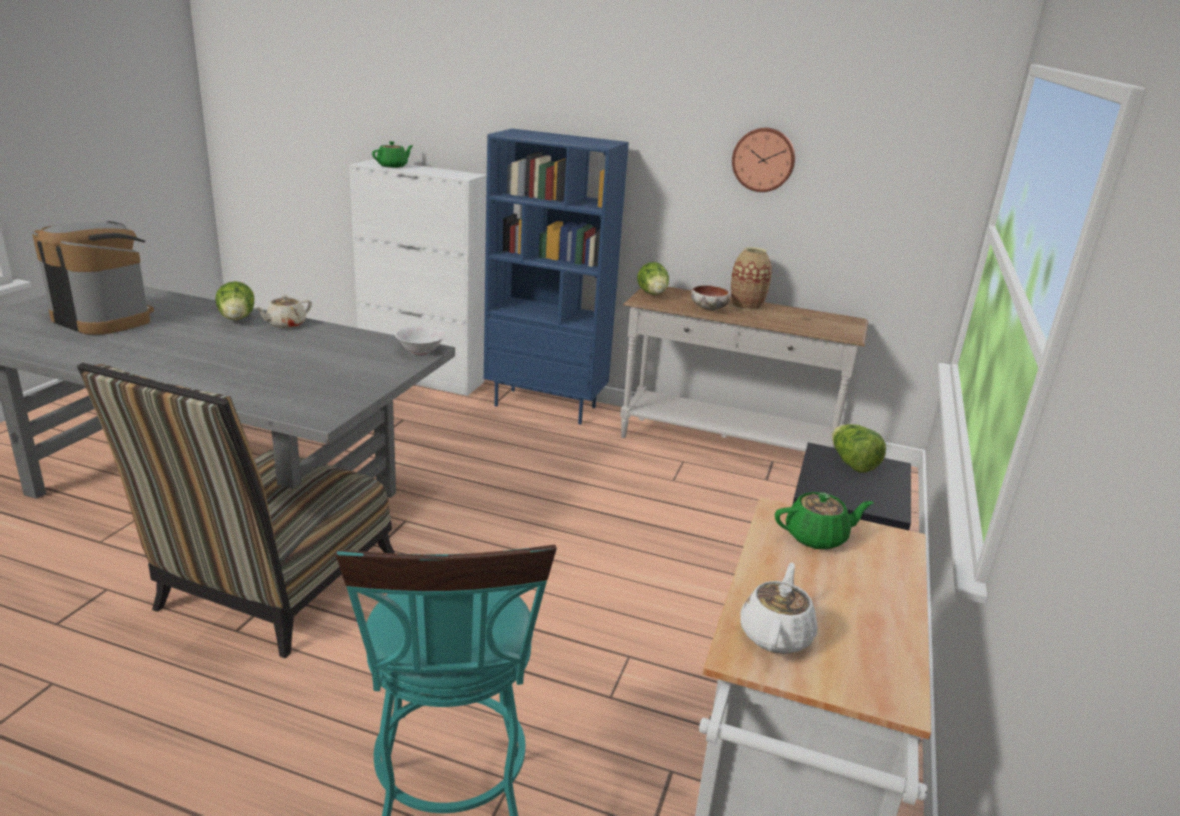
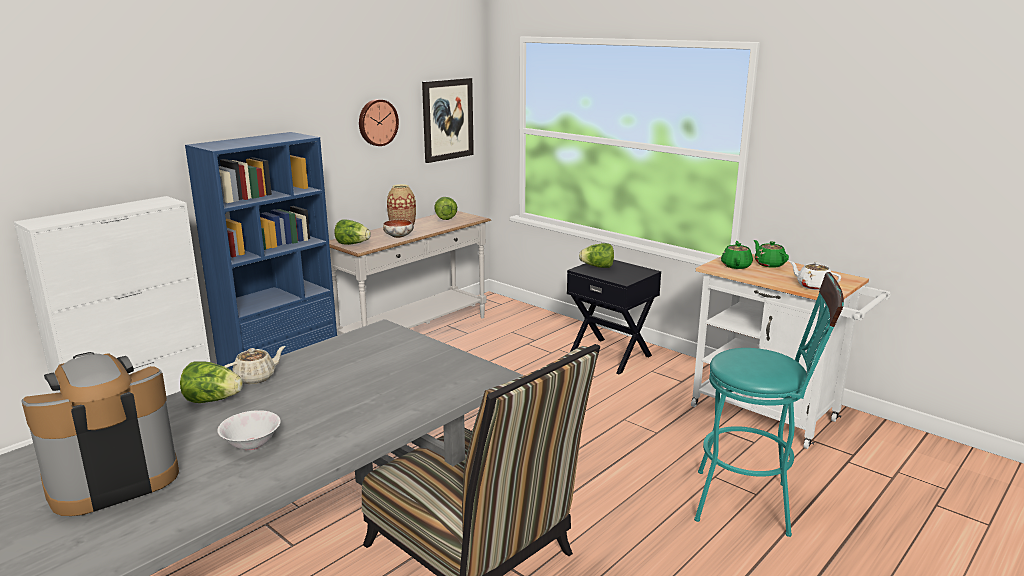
camera: 65 degrees left, 5 degrees down
(285, 324) = (256, 377): beige teapot -> beige teapot turned 105 degrees counterclockwise
(393, 166) = (73, 217): green teapot -> green teapot (769, 264)
(420, 351) = (384, 330): white bowl -> white bowl (251, 444)
(822, 319) = (445, 217): none -> lettuce
(896, 184) = (447, 119): none -> picture

